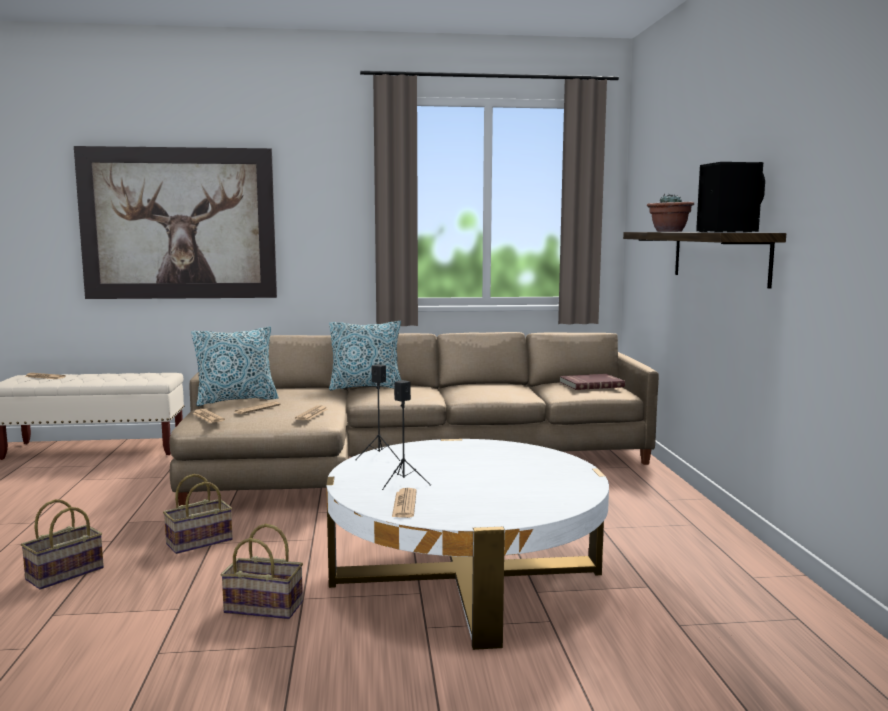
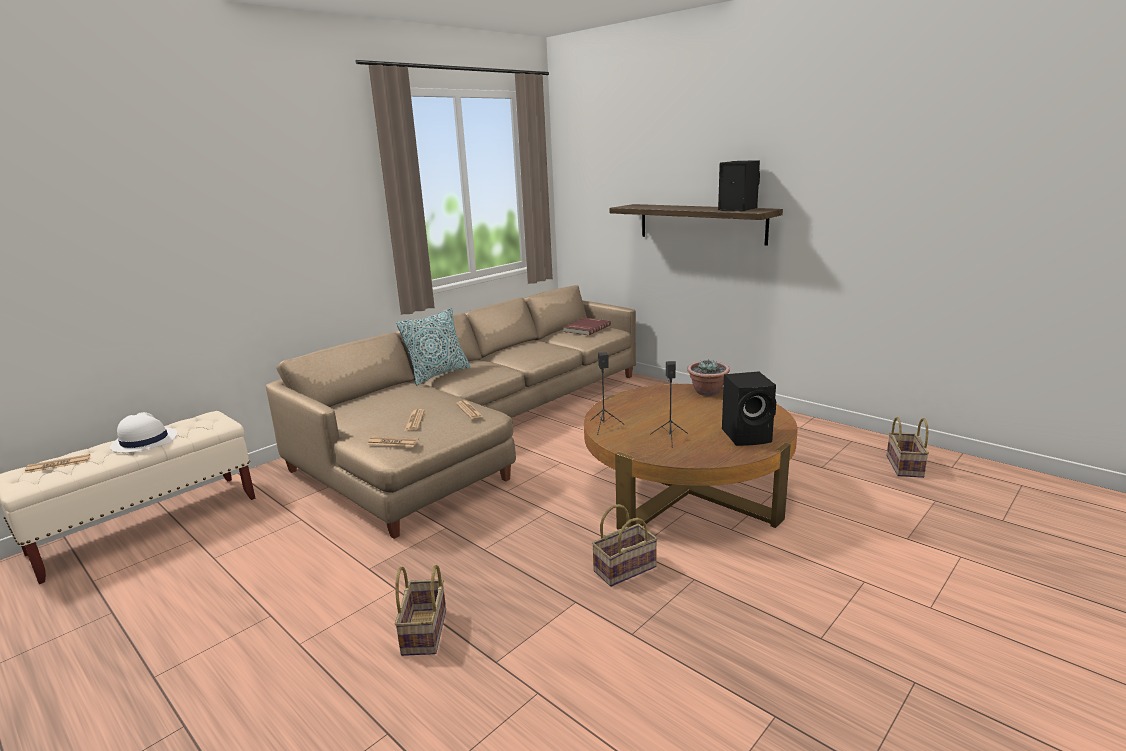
camera: 40 degrees left, 10 degrees up
(103, 377) = (144, 441): none -> white hat
(179, 224) = (177, 242): picture -> none
(198, 543) = (473, 554): basket -> basket (906, 467)
(236, 400) = (365, 419): pillow -> none
(404, 504) = (709, 451): newspaper -> none
(466, 575) = (686, 489): white coffee table -> brown coffee table
(480, 507) = (748, 436): none -> black speaker
(669, 231) = (656, 206): potted plant -> potted plant (707, 392)

